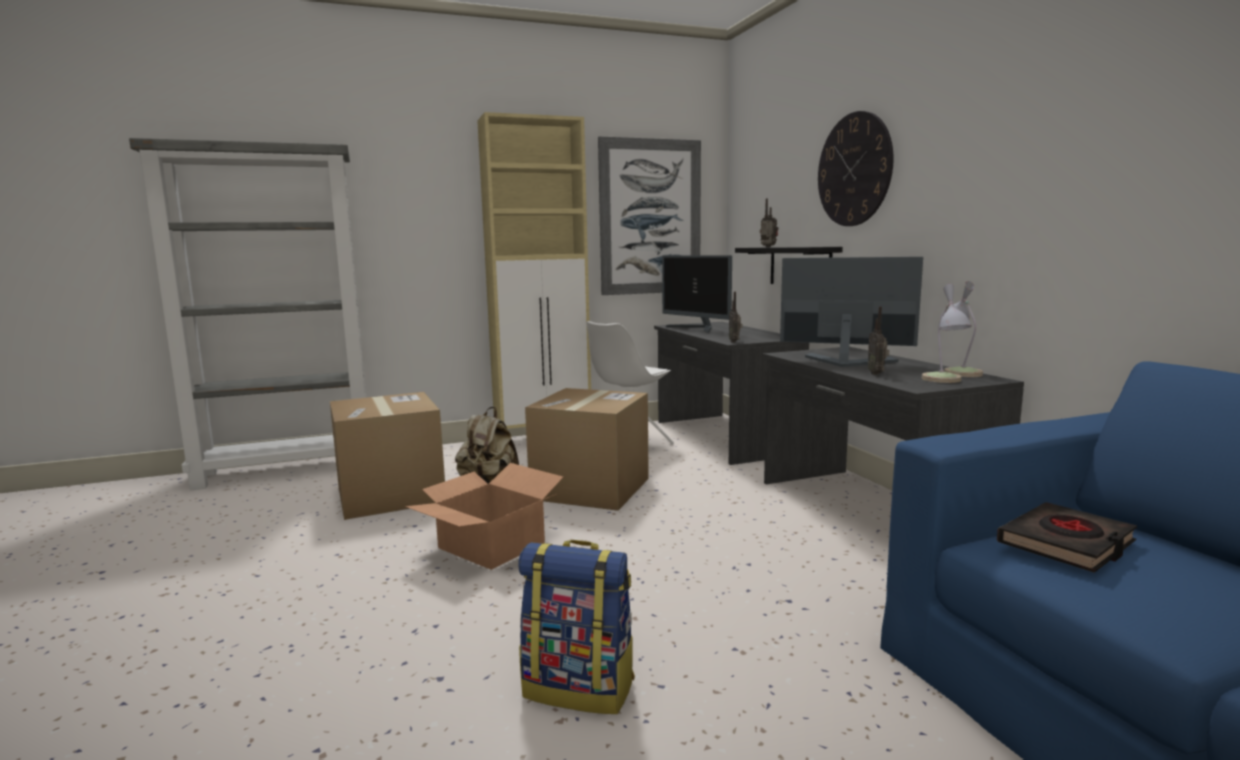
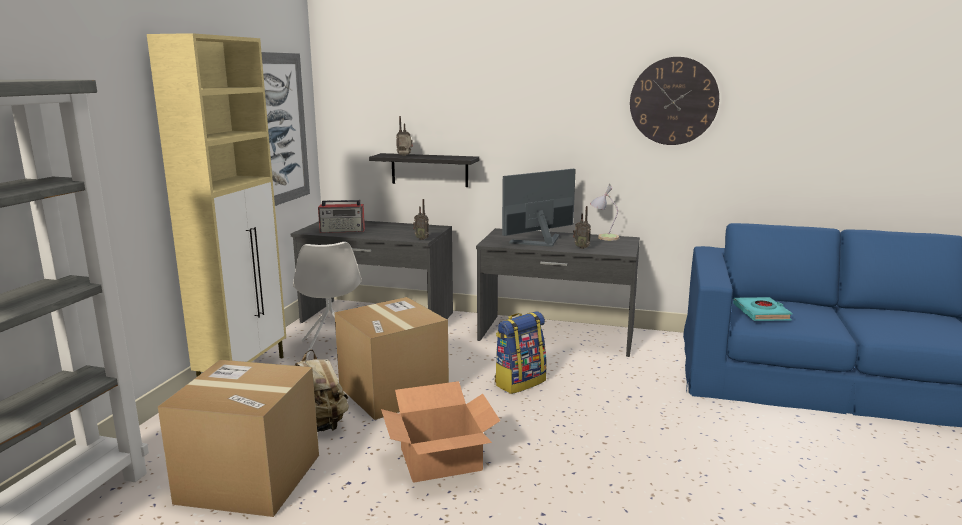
camera: 55 degrees left, 5 degrees up
(580, 688) = (662, 483): backpack -> backpack (519, 382)
(697, 329) = (343, 230): monitor -> radio
(854, 170) = (488, 101): wall clock -> wall clock (673, 101)
(944, 381) = (618, 245): table lamp -> none
(1066, 544) = (761, 313): black book -> turquoise book

